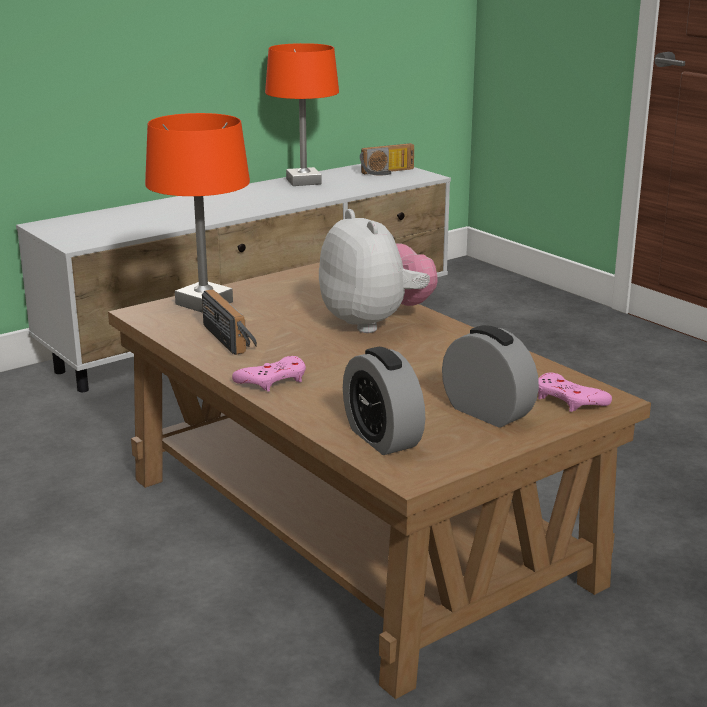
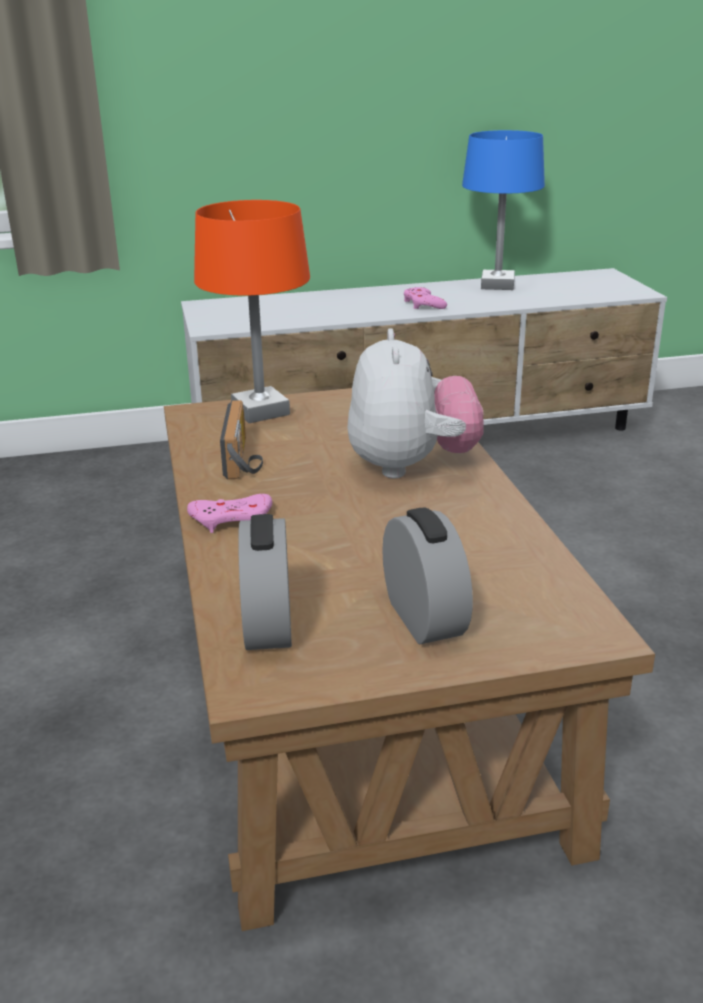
camera: 25 degrees right, 5 degrees up
(304, 181) = (497, 285): orange table lamp -> blue table lamp
(388, 172) = (600, 283): radio -> none
(568, 399) = (545, 623): pink game controller -> pink game controller (423, 304)

